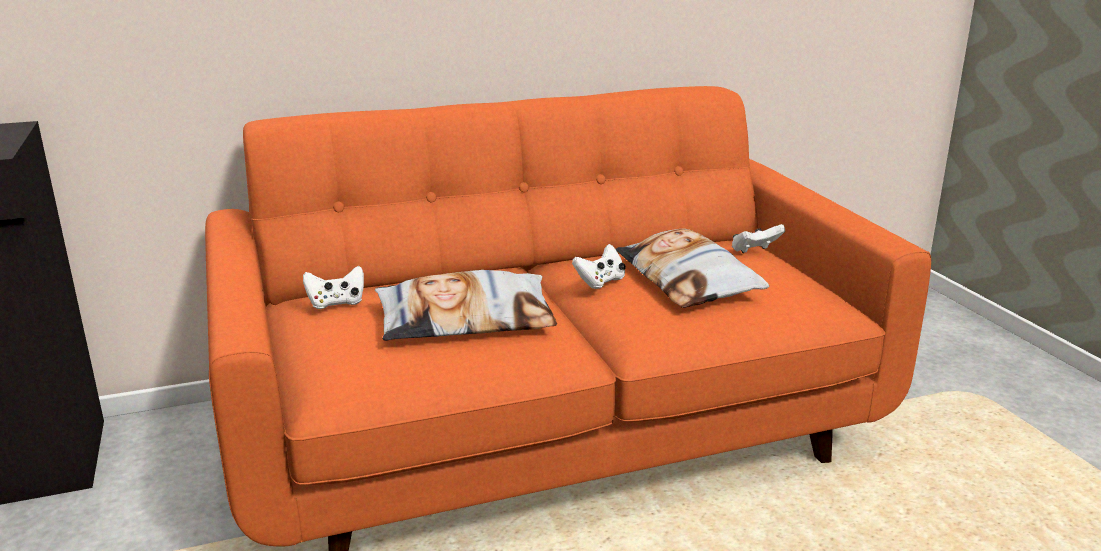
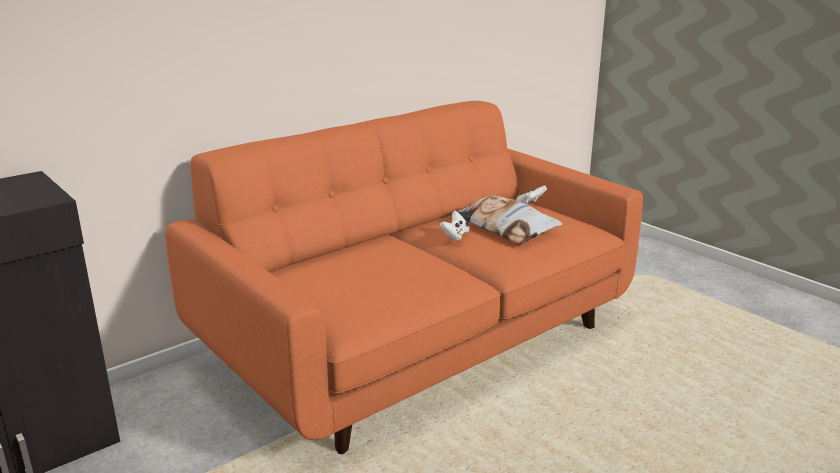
camera: 20 degrees left, 0 degrees up
(336, 303) = (298, 274): white game controller -> none
(466, 320) = (394, 271): pillow -> none

